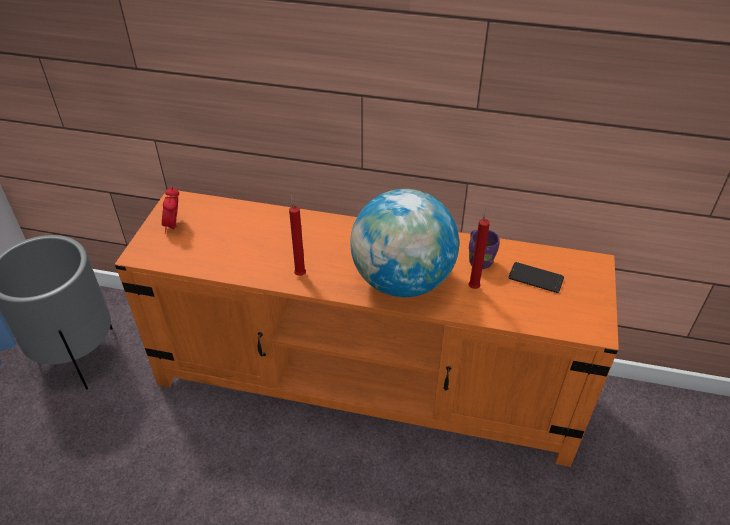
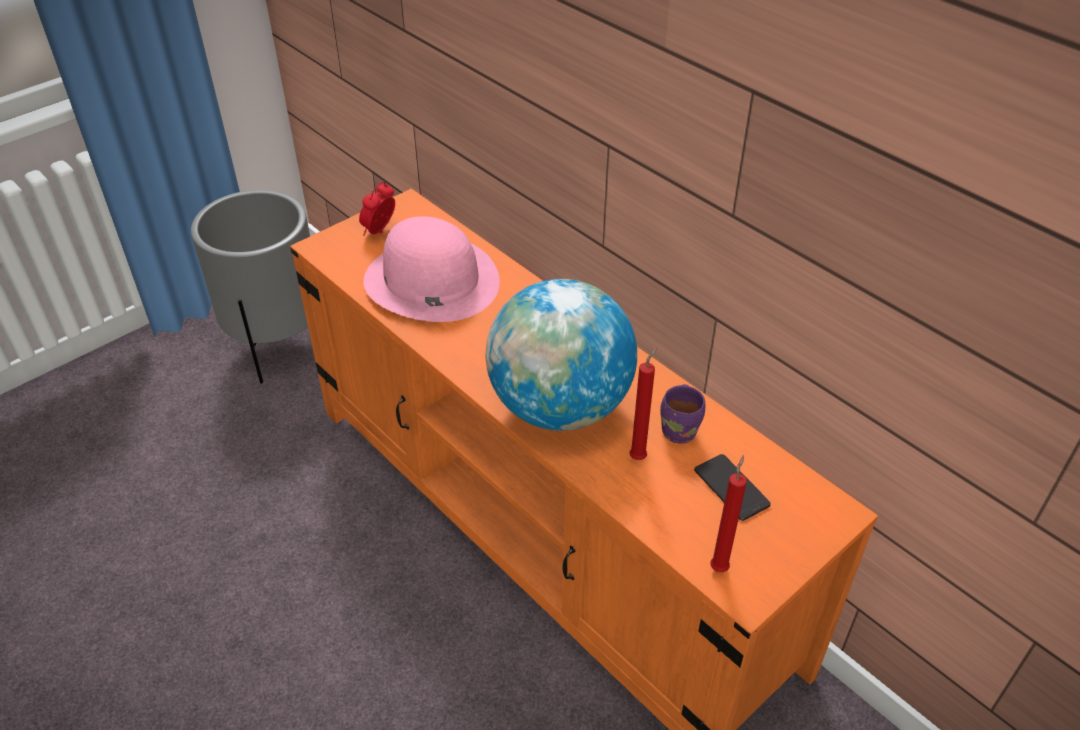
camera: 35 degrees right, 0 degrees up
(243, 242) = (430, 281): none -> pink hat
(300, 273) = (456, 342): red candle -> red candle (719, 566)

